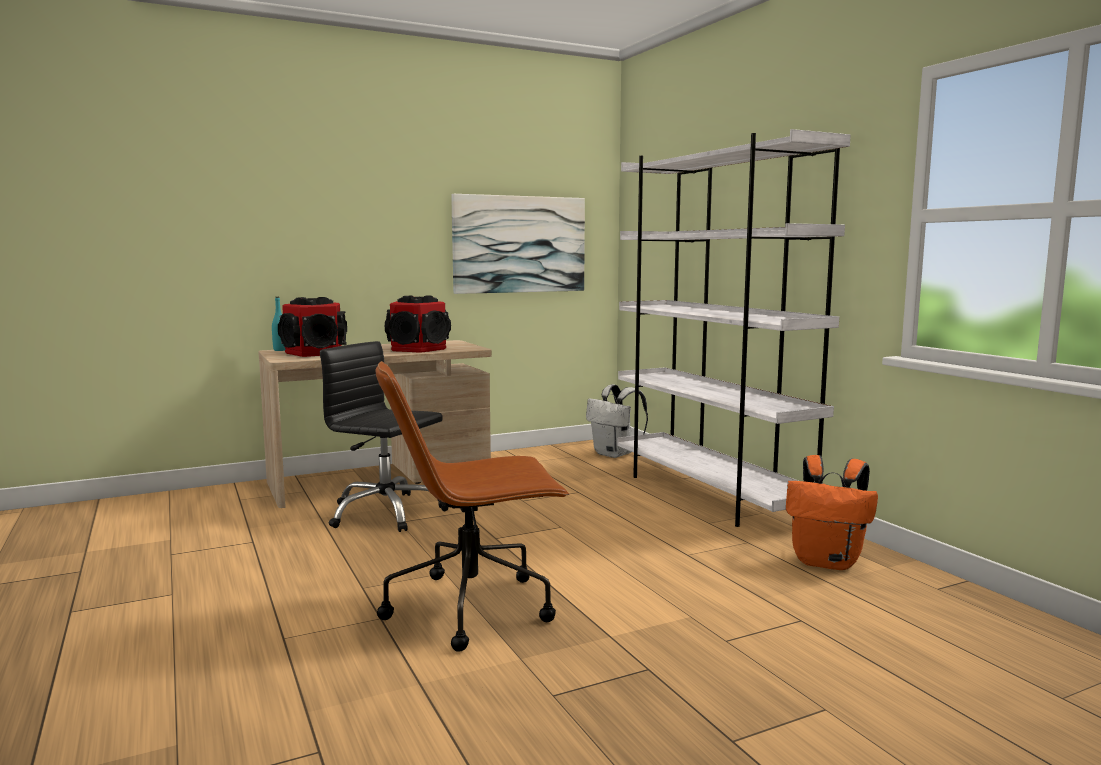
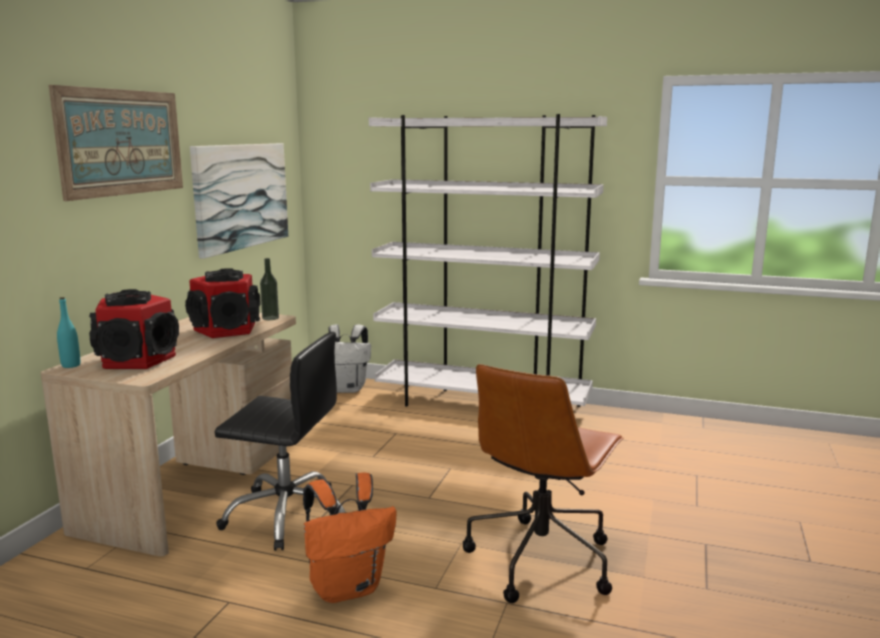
camera: 45 degrees left, 5 degrees up
(370, 186) = (122, 142): none -> picture
(385, 513) = (287, 514): black office chair -> black office chair turned 150 degrees counterclockwise
(469, 348) = (270, 318): none -> bottle
(827, 562) = (634, 431): orange backpack -> orange backpack (348, 588)

